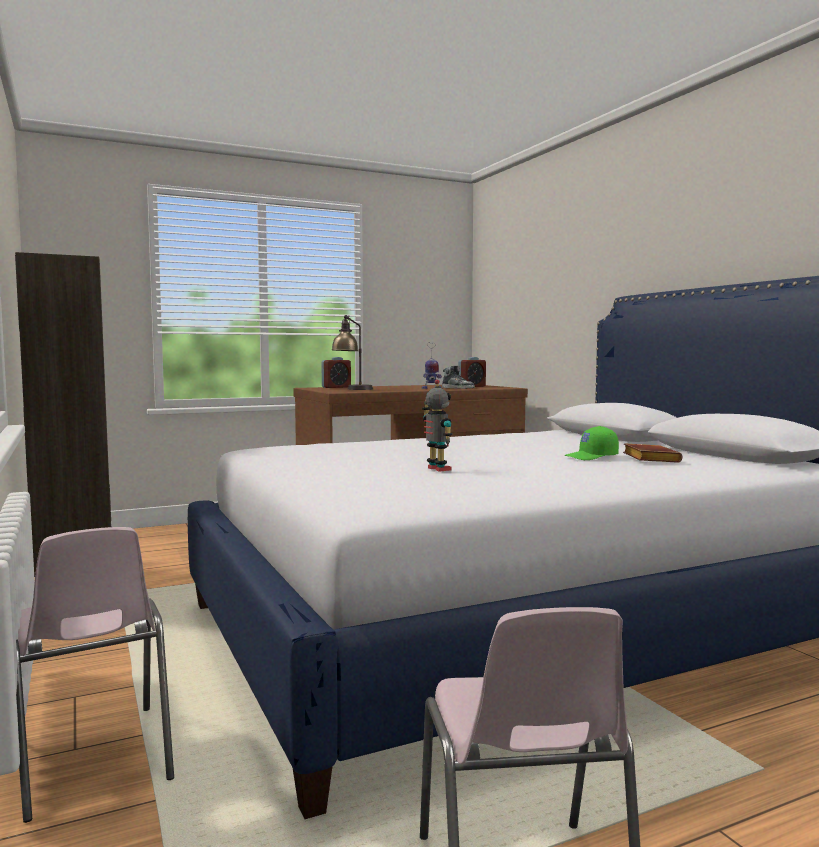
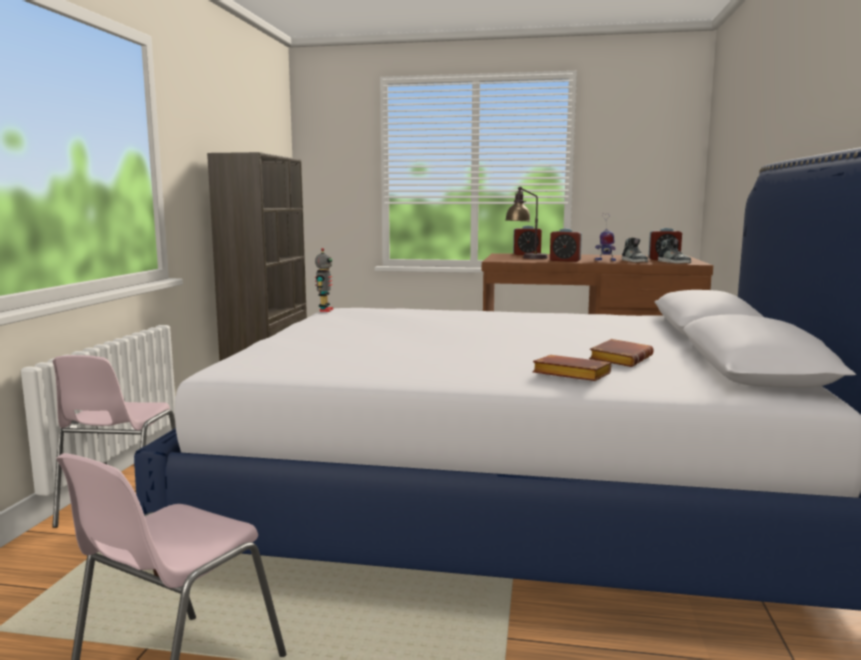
camera: 35 degrees right, 5 degrees up
(400, 390) = (565, 260): none -> alarm clock
(437, 469) = (393, 343): toy robot -> toy robot (325, 310)
(491, 387) = (673, 262): none -> shoe
(592, 457) = (572, 349): green cap -> none
(663, 473) = (569, 375): none -> brown book

